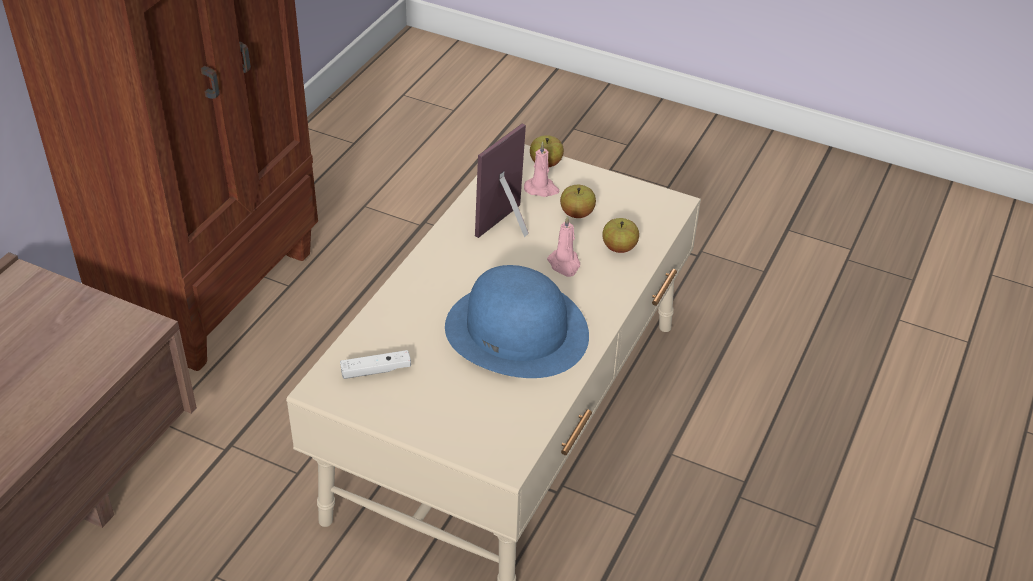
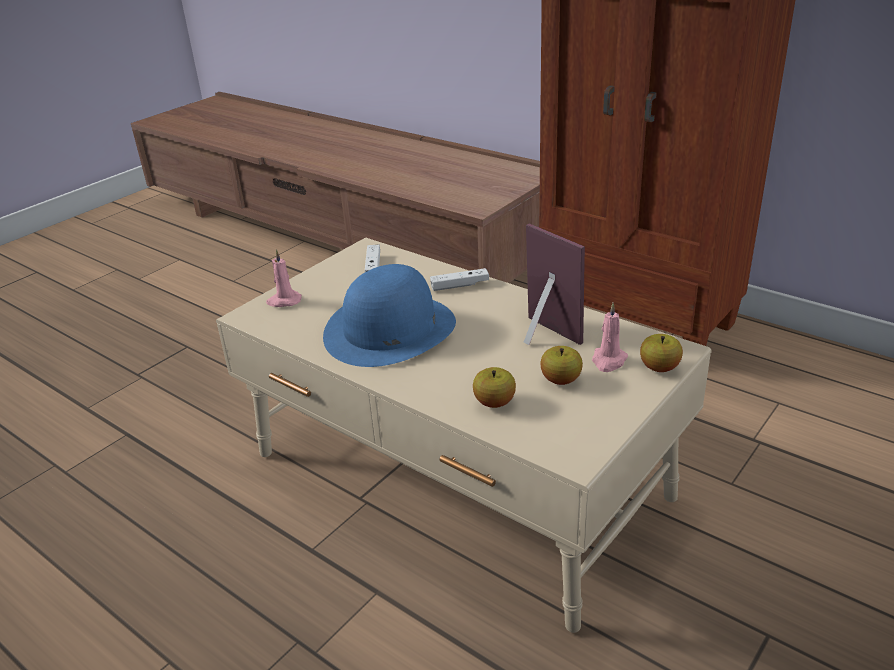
camera: 105 degrees right, 10 degrees down
(417, 291) = (460, 285): none -> white game controller
(564, 264) = (475, 364): pink candle -> pink candle (284, 301)

